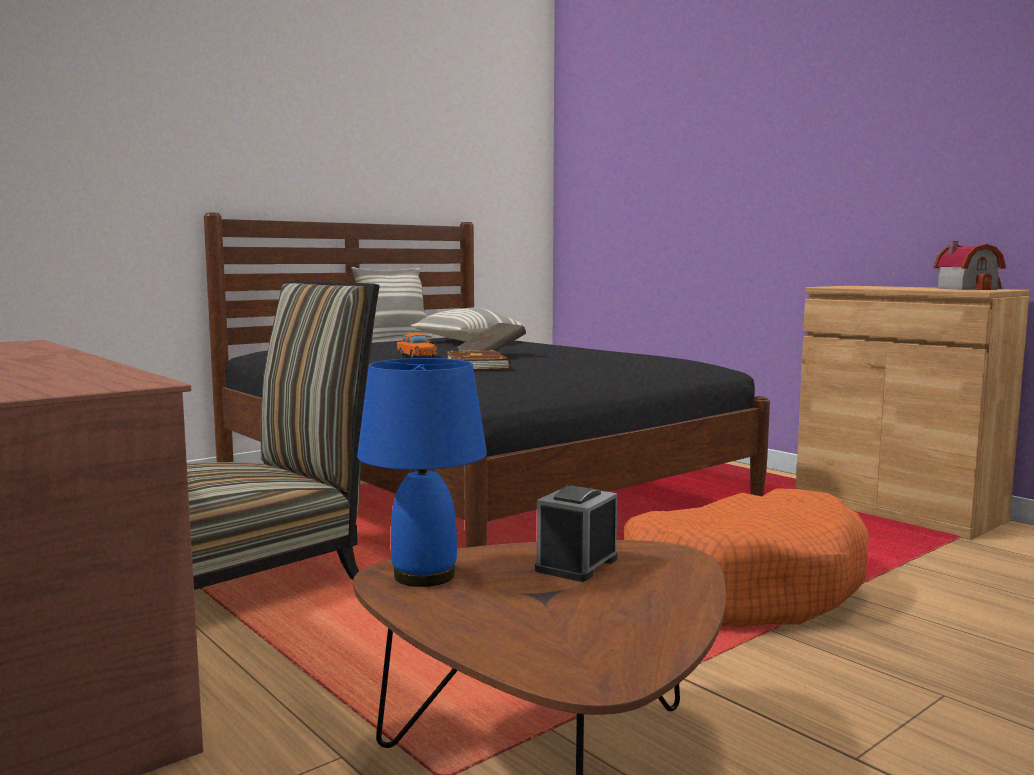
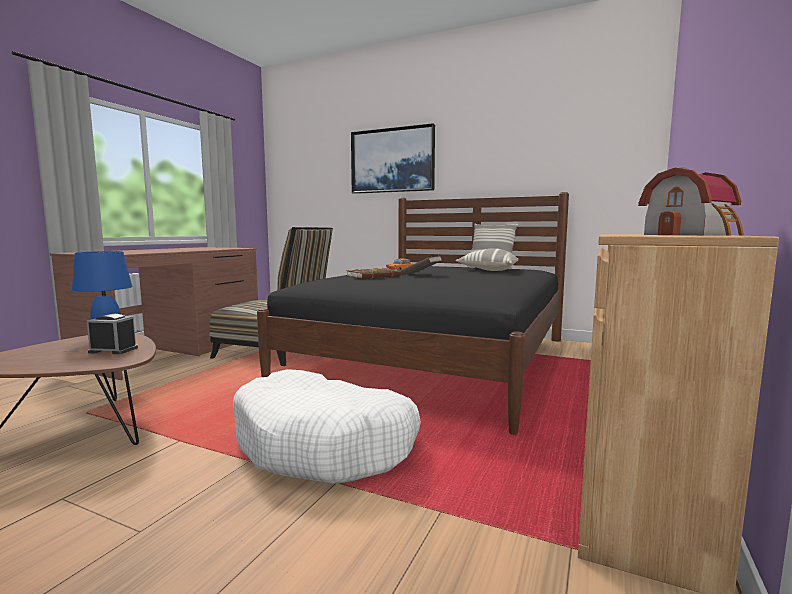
camera: 65 degrees right, 0 degrees up
(176, 131) = (392, 160): none -> picture
(741, 587) = (325, 445): orange dog bed -> white dog bed

